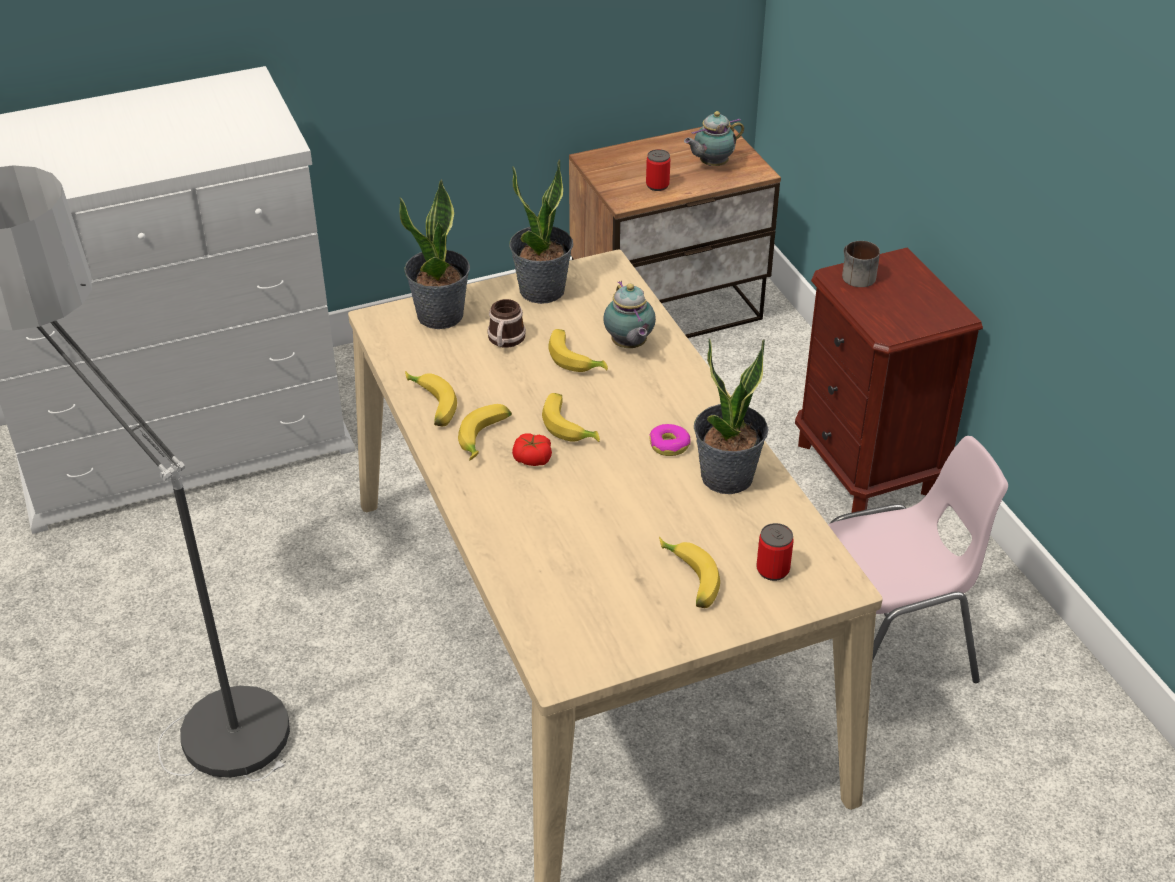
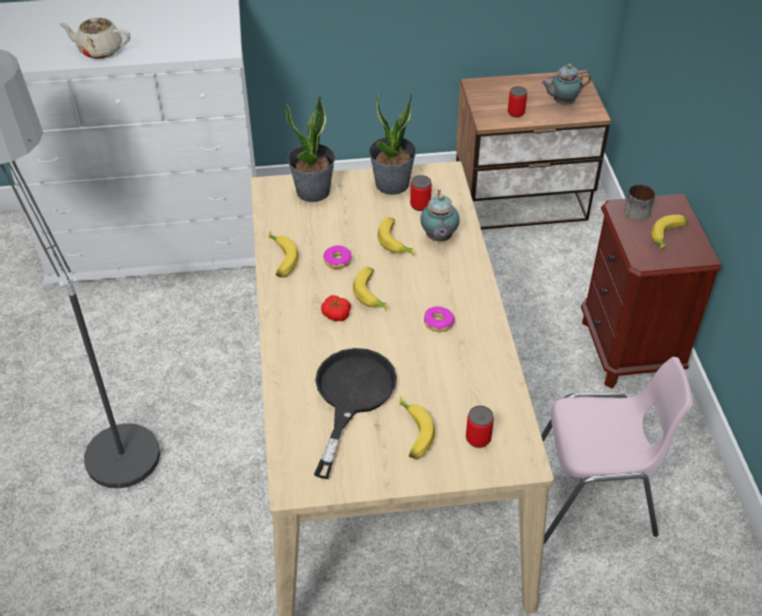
camera: 15 degrees right, 5 degrees up
(106, 168) = (99, 50): none -> beige teapot
(486, 439) = (309, 293): banana -> banana (668, 237)
(505, 341) = (351, 219): mug -> none
(508, 394) = (337, 260): none -> donut
(589, 309) = (420, 205): none -> can
(592, 552) = (351, 397): none -> black frying pan
(727, 477) = (472, 357): potted plant -> none

